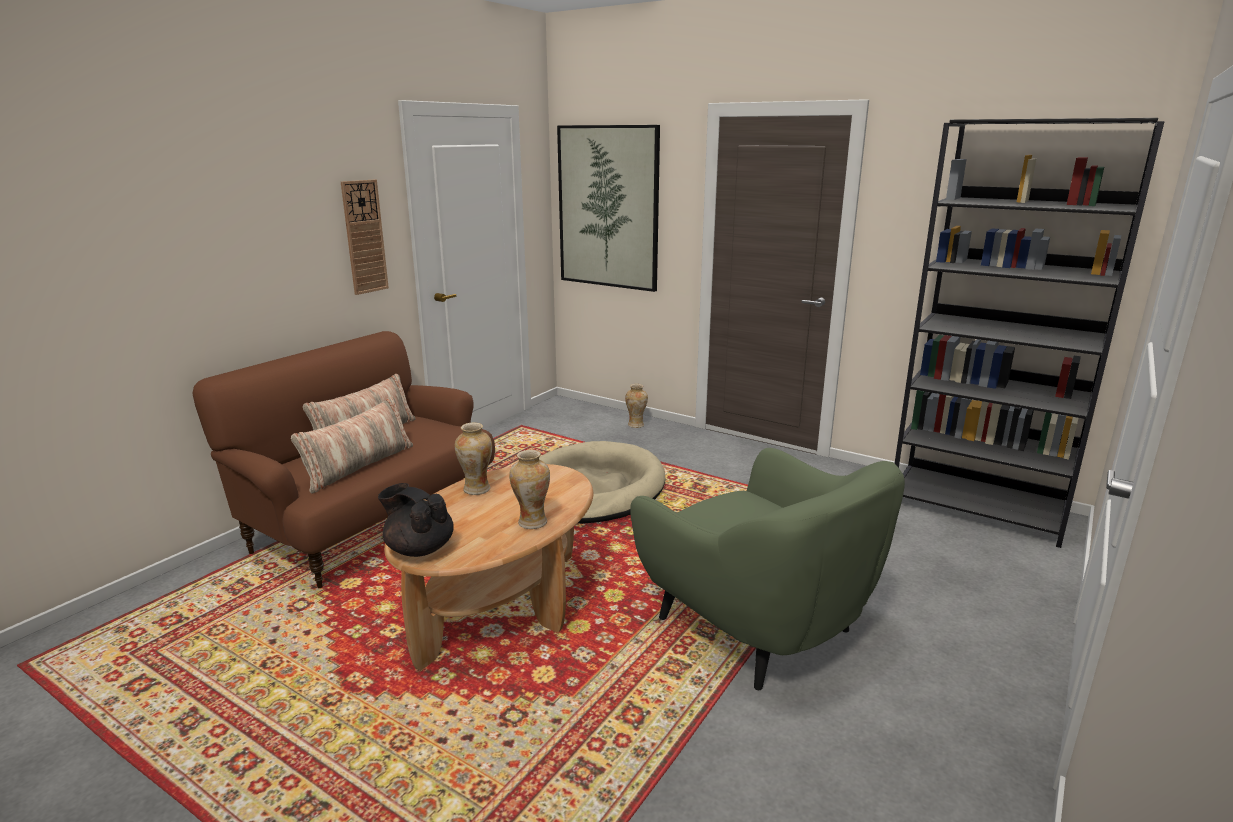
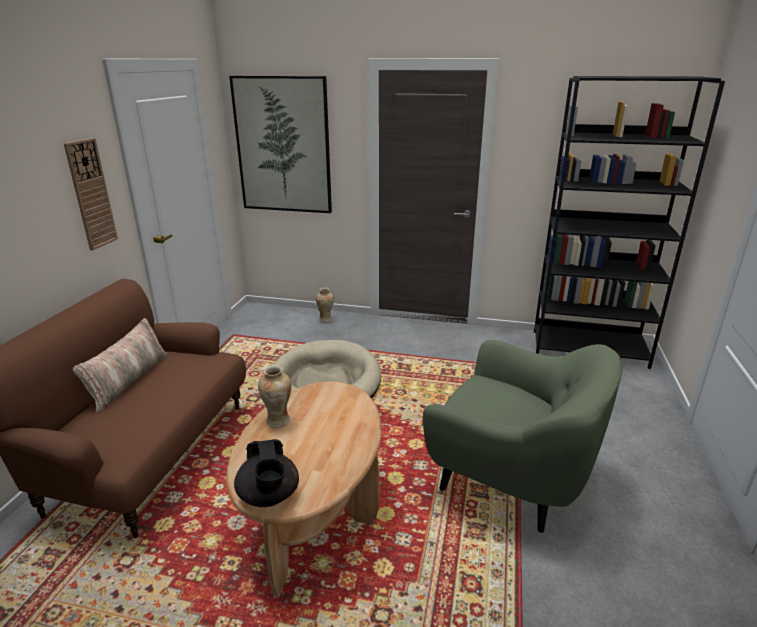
camera: 20 degrees left, 5 degrees up
(358, 466) = (144, 415): pillow -> none
(419, 548) = (269, 496): black teapot -> black teapot turned 120 degrees counterclockwise
(531, 522) = (347, 444): vase -> none

